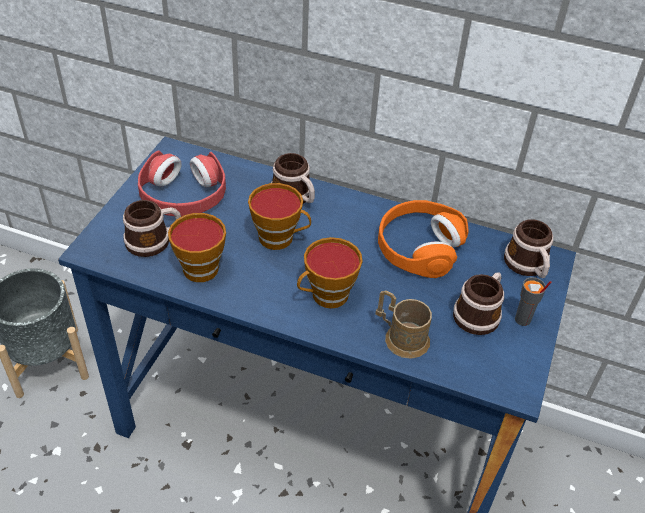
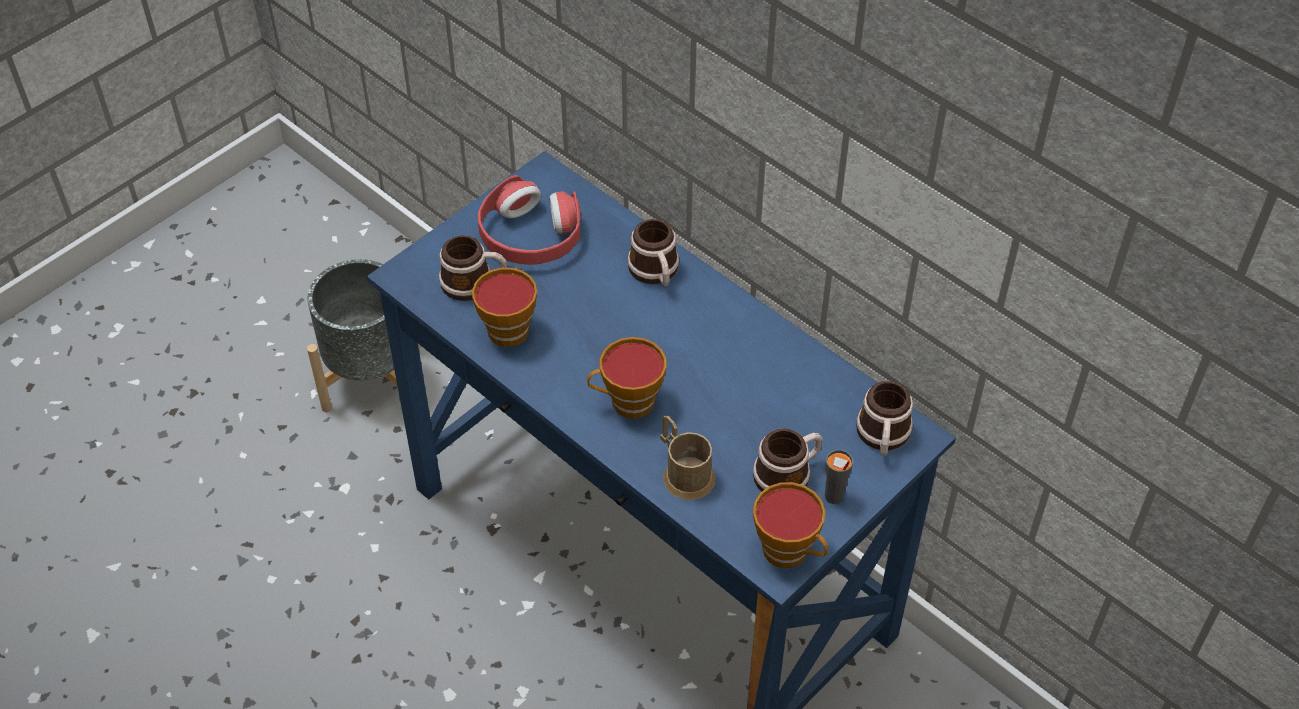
camera: 25 degrees right, 5 degrees up
(280, 238) = (612, 319): cup -> cup (790, 551)
(419, 247) = (766, 375): orange headphones -> none

